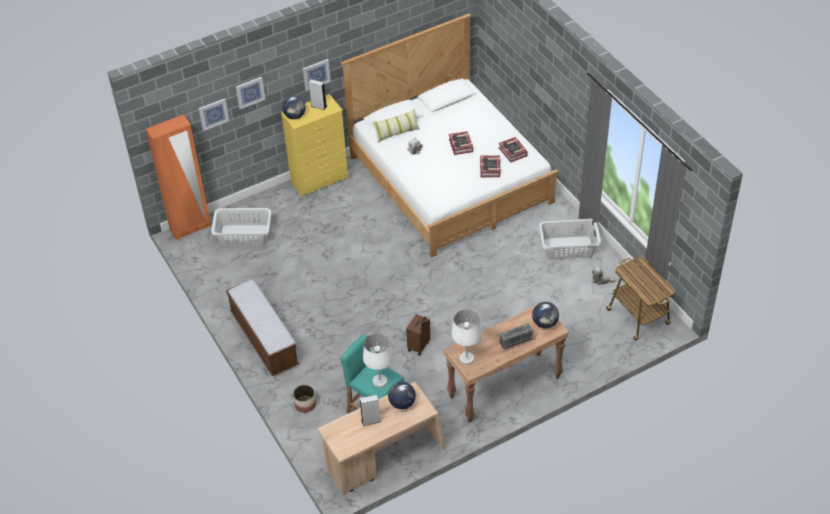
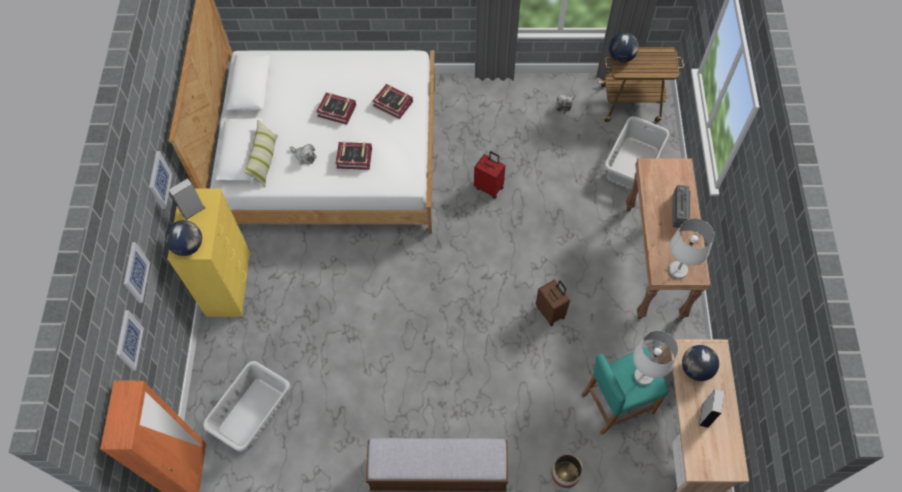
camera: 60 degrees left, 15 degrees up
(493, 270) = (489, 187): none -> red suitcase
(513, 152) = (384, 70): book -> book (354, 158)
(545, 323) = (669, 172): globe -> globe (621, 57)
(568, 248) = (505, 108): grey laundry basket -> grey laundry basket (633, 163)

